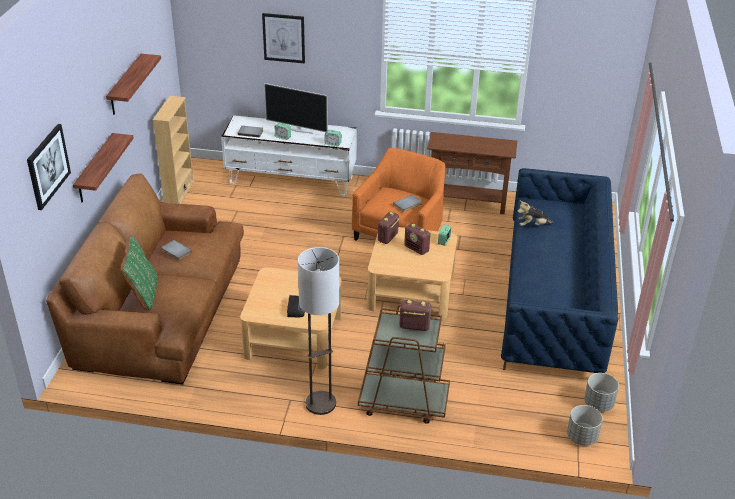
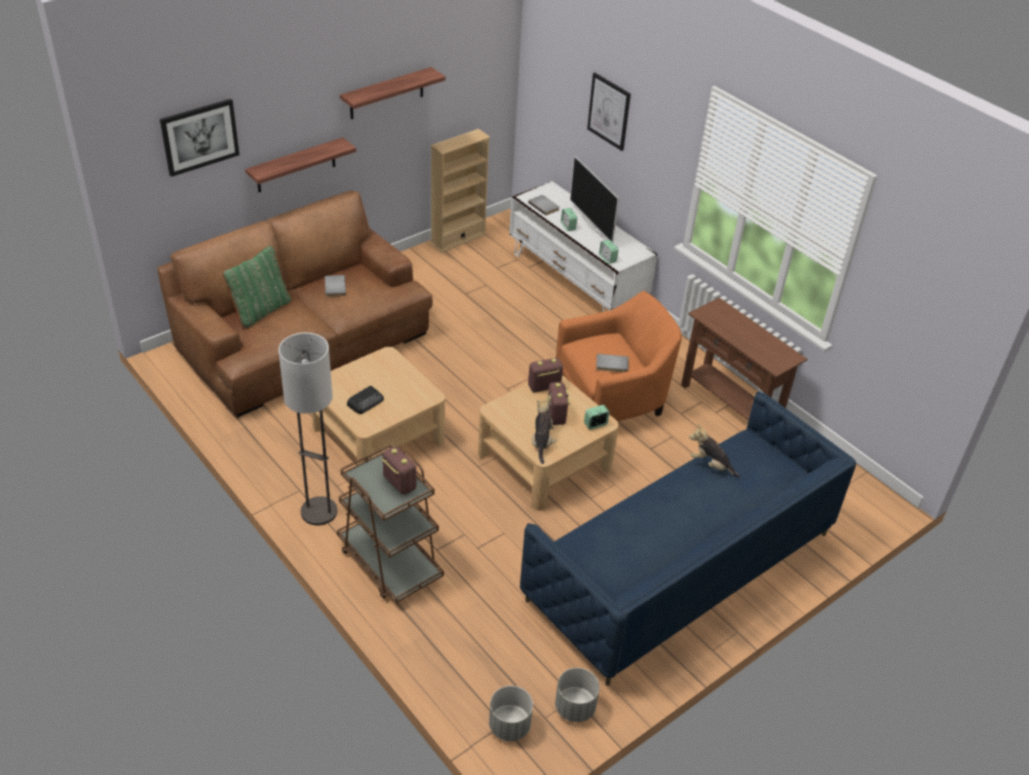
camera: 40 degrees right, 5 degrees up
(429, 268) = (542, 442): none -> plush toy

